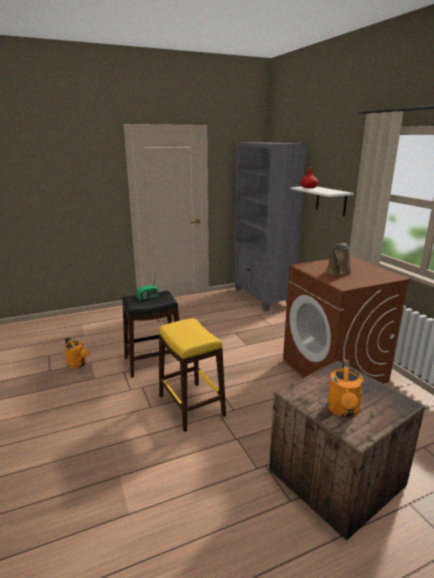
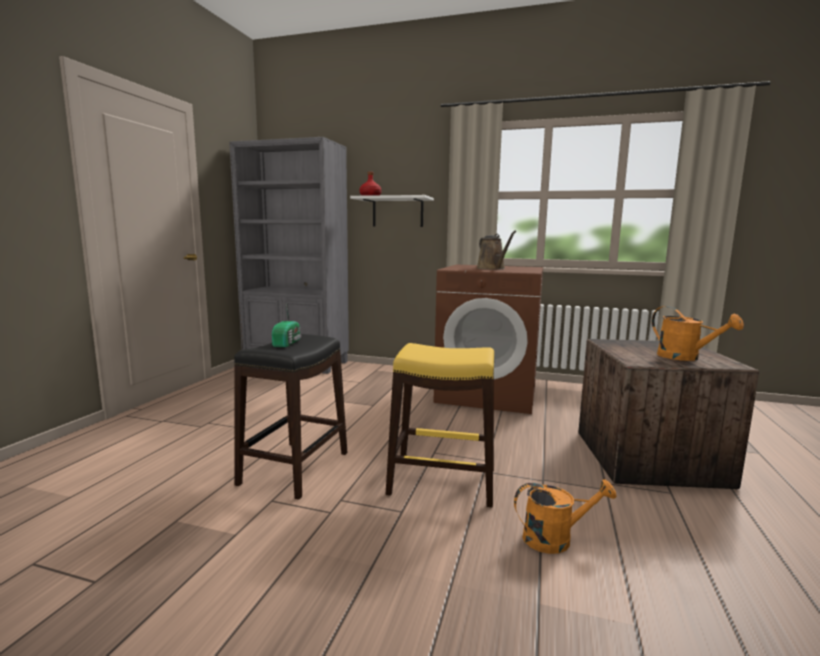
camera: 50 degrees left, 10 degrees down
(78, 364) = (153, 537): orange watering can -> orange watering can (555, 538)

